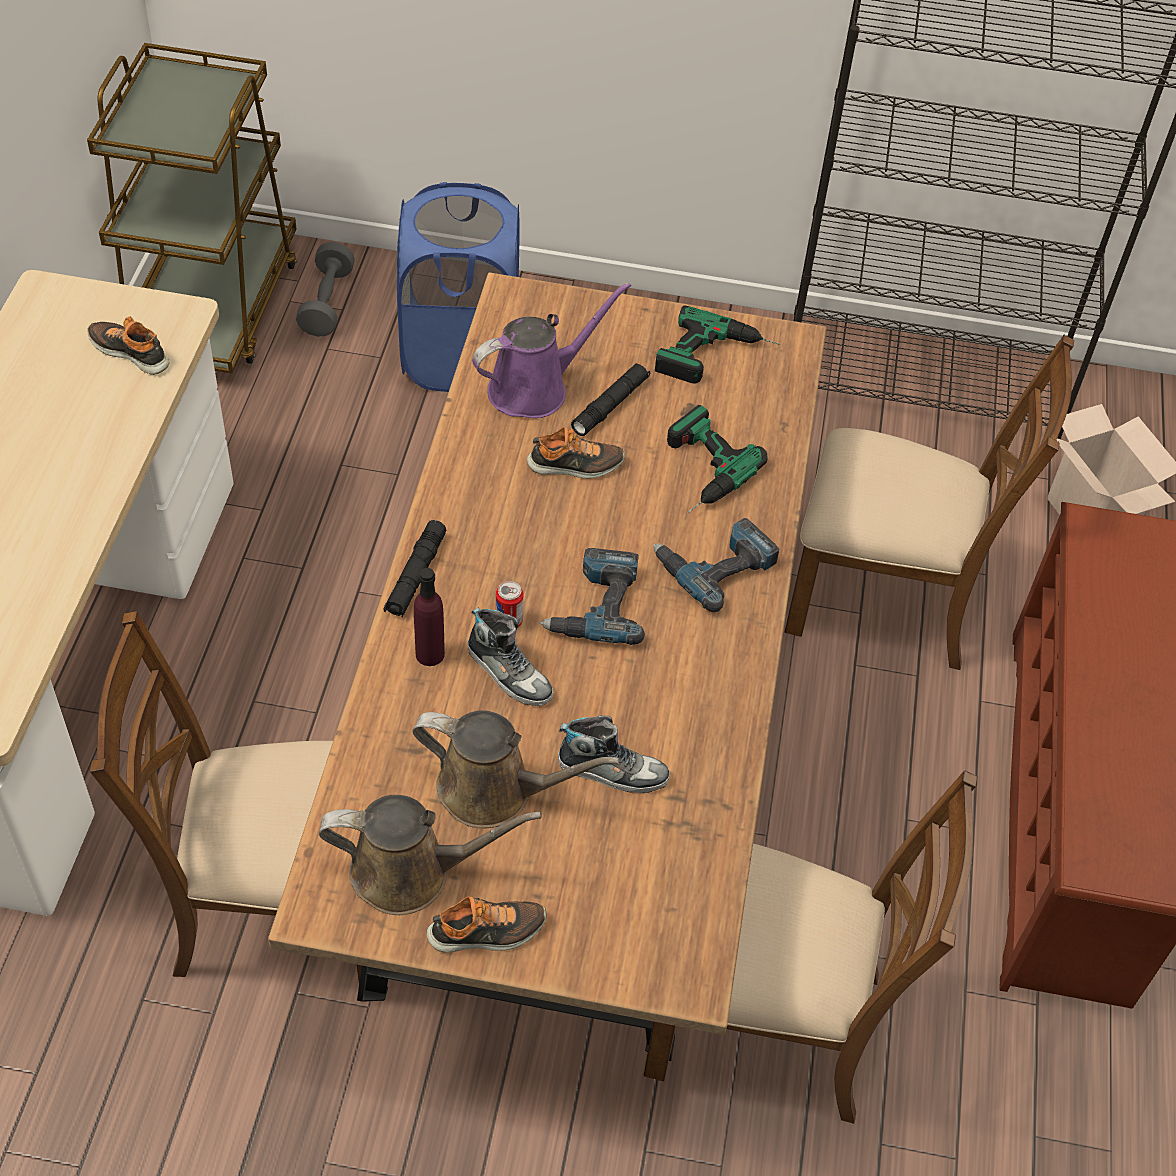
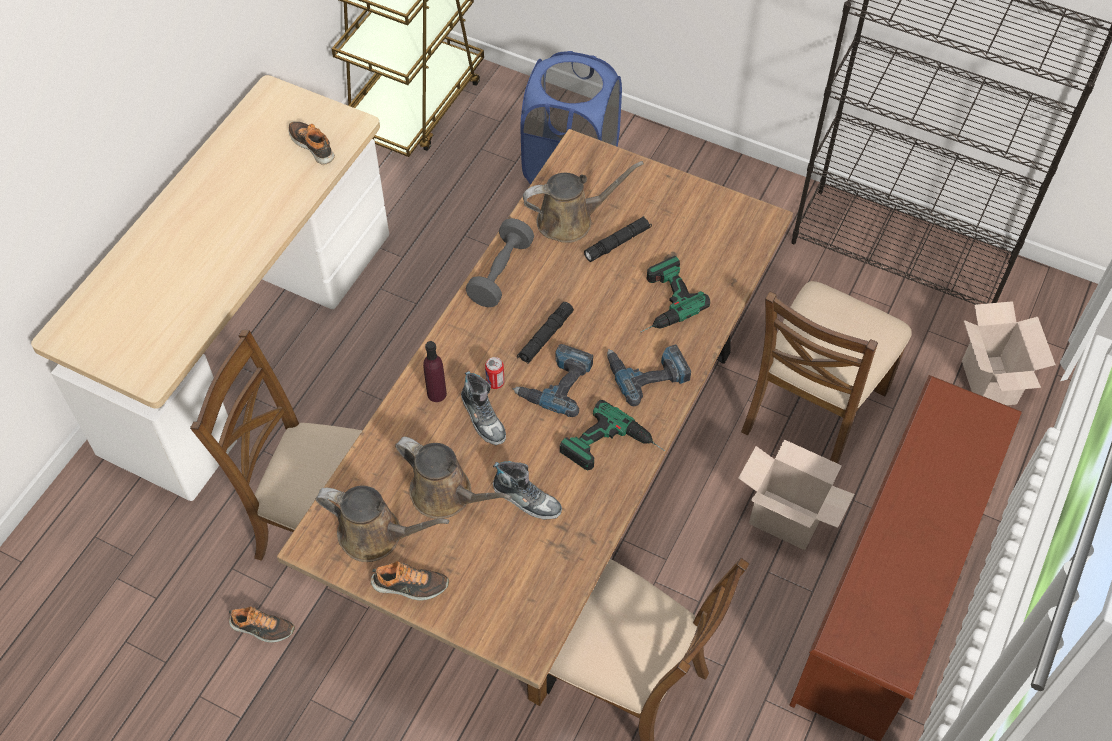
camera: 20 degrees right, 5 degrees up
(327, 303) = (491, 115): grey dumbbell -> grey dumbbell (500, 273)
(415, 575) = (446, 338): black flashlight -> black flashlight (545, 337)
(535, 388) = (570, 220): purple watering can -> brown watering can
(575, 465) = (578, 282): shoe -> shoe (262, 628)
(717, 357) = (705, 221): power drill -> power drill (614, 449)
(886, 597) = (812, 410): brown chair -> brown chair turned 90 degrees clockwise
(907, 744) = (788, 519): none -> cardboard box

